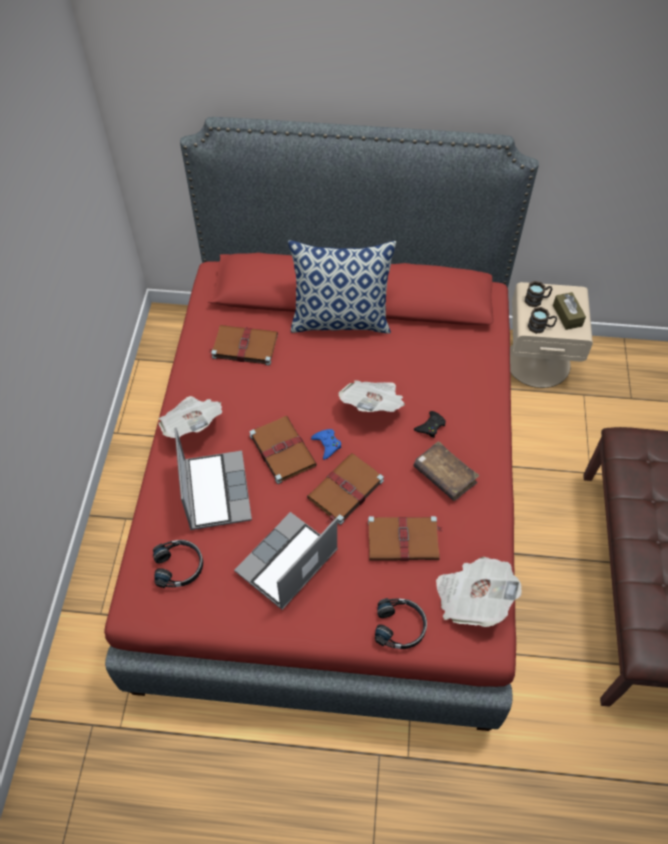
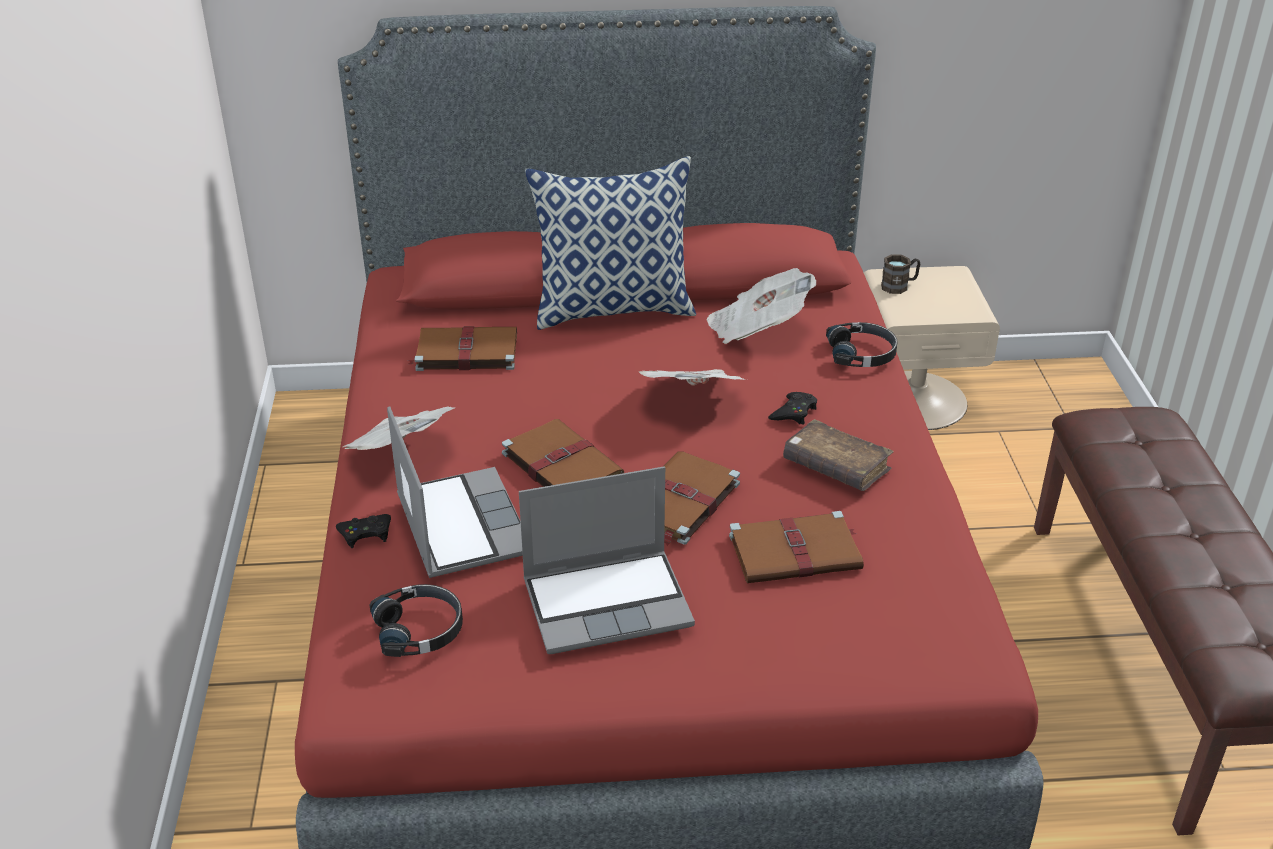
camera: 10 degrees left, 20 degrees down
(162, 487) = (366, 534): none -> black game controller
(287, 563) = (608, 602): laptop -> laptop turned 135 degrees counterclockwise
(327, 445) = (633, 451): blue game controller -> none
(400, 626) = (827, 662): black headphones -> black headphones (862, 354)
(472, 598) = (935, 611): newspaper -> newspaper (757, 329)
(540, 327) = (916, 314): brown mug -> none
(567, 315) = (951, 298): brown tissue box -> none

